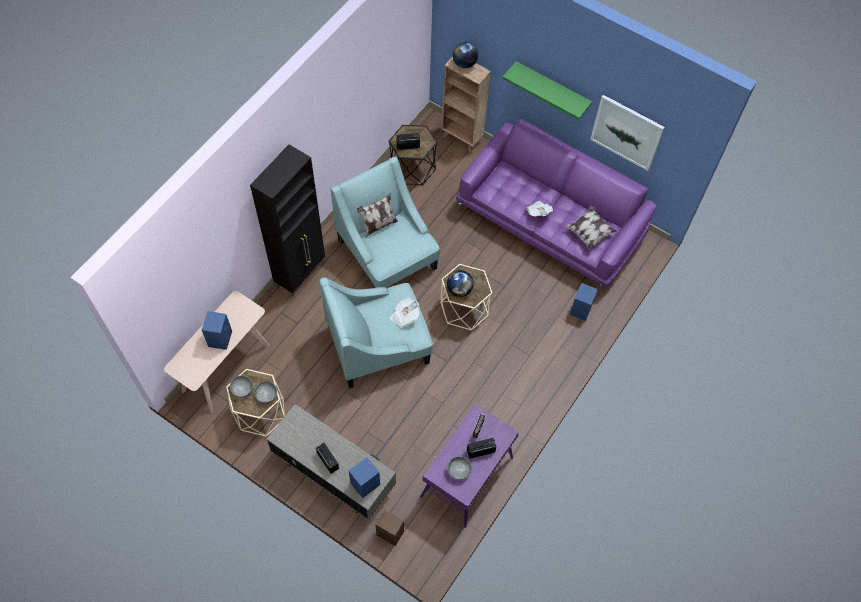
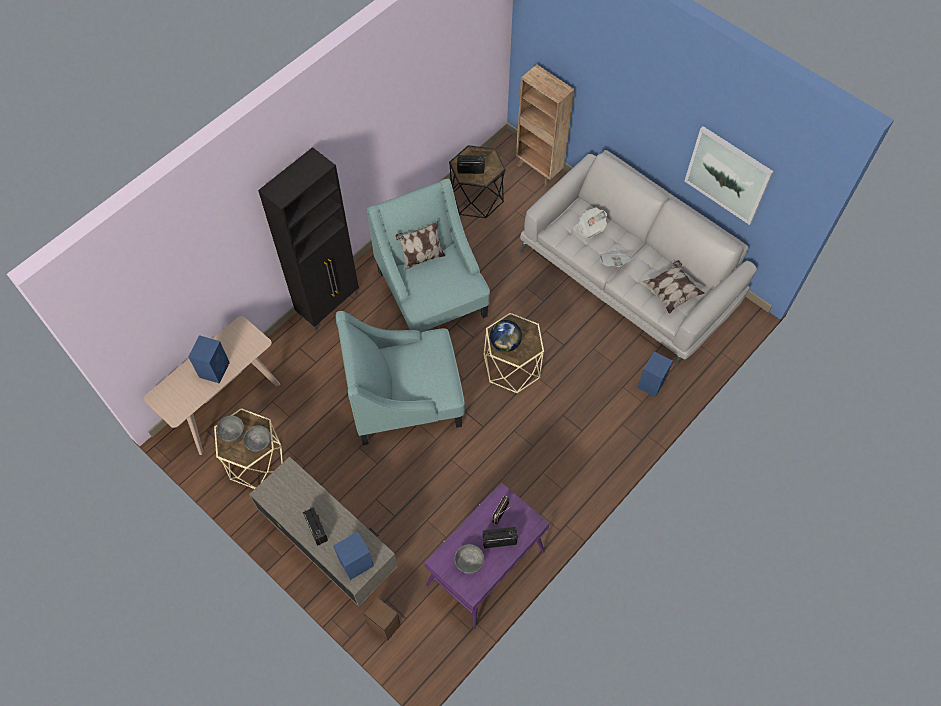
camera: 10 degrees right, 0 degrees up
(404, 316) = (435, 367): newspaper -> newspaper (589, 228)
(464, 63) = (544, 78): globe -> none
(551, 221) = (630, 275): purple sofa -> grey sofa
(552, 87) = (644, 114): green shelf -> none

